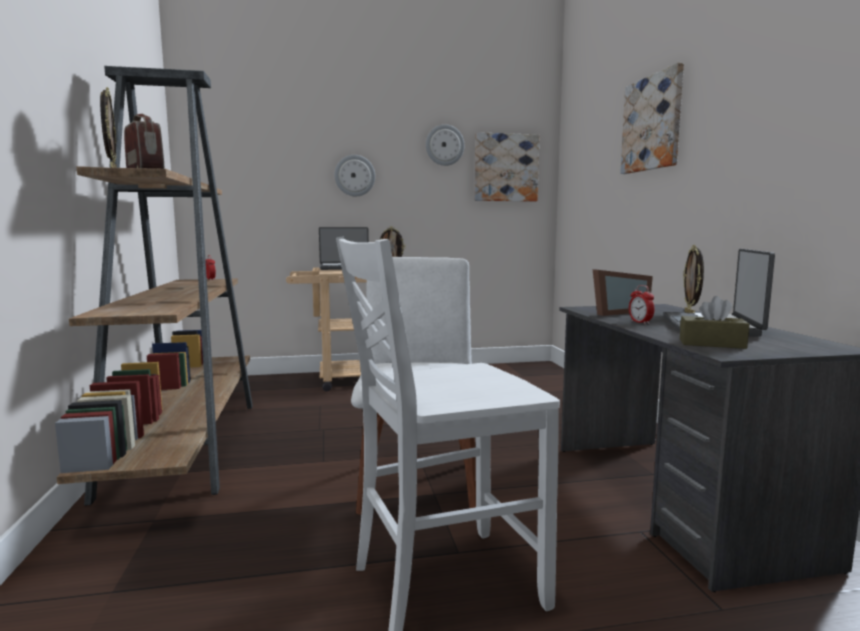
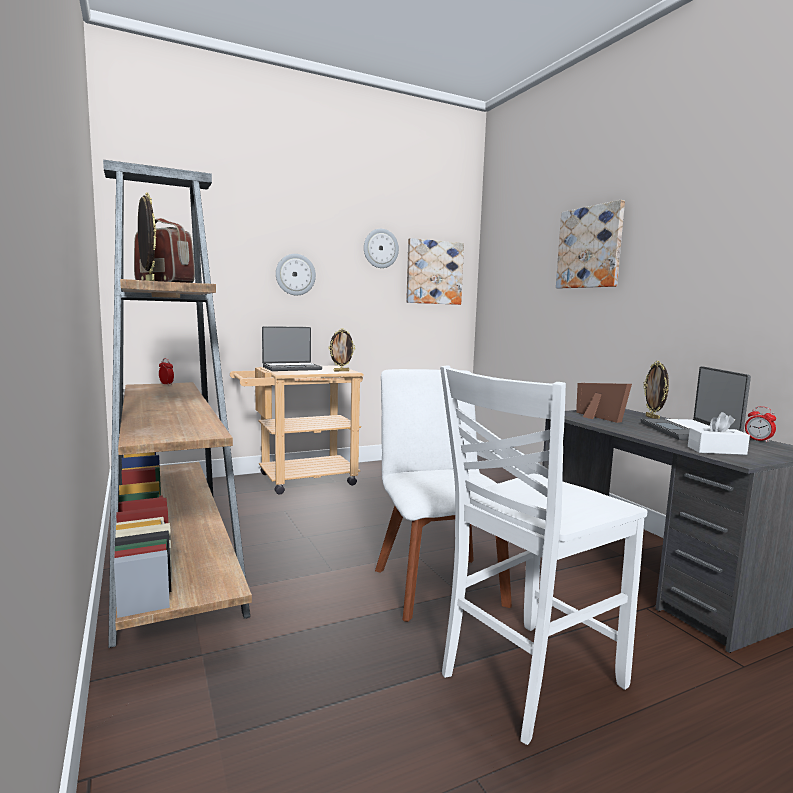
camera: 15 degrees left, 0 degrees up
(616, 312) = (596, 418): picture frame -> picture frame turned 75 degrees counterclockwise
(640, 322) = (632, 429): alarm clock -> alarm clock (758, 440)
(712, 343) = (716, 450): brown tissue box -> white tissue box

